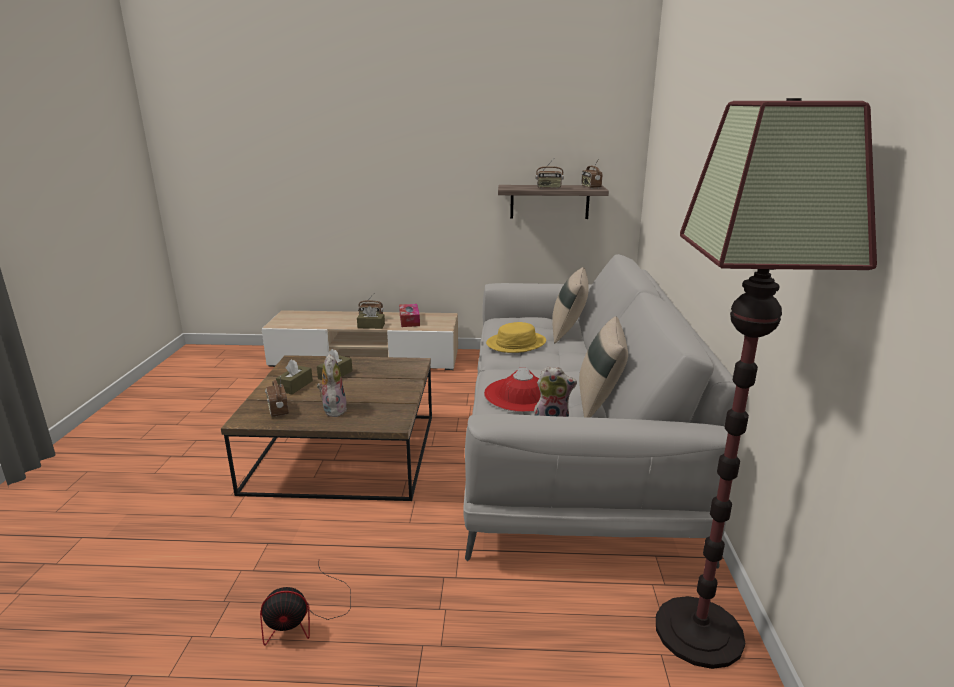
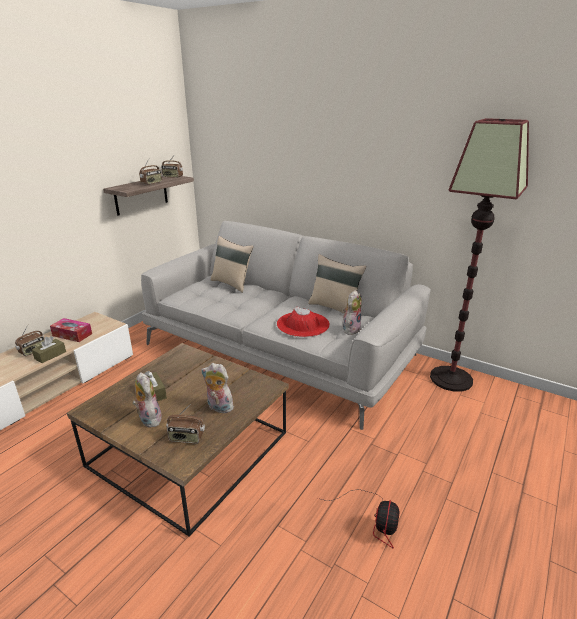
camera: 60 degrees left, 5 degrees up
(295, 386) = (148, 419): brown tissue box -> plush toy
(516, 343) = (227, 303): yellow hat -> none

